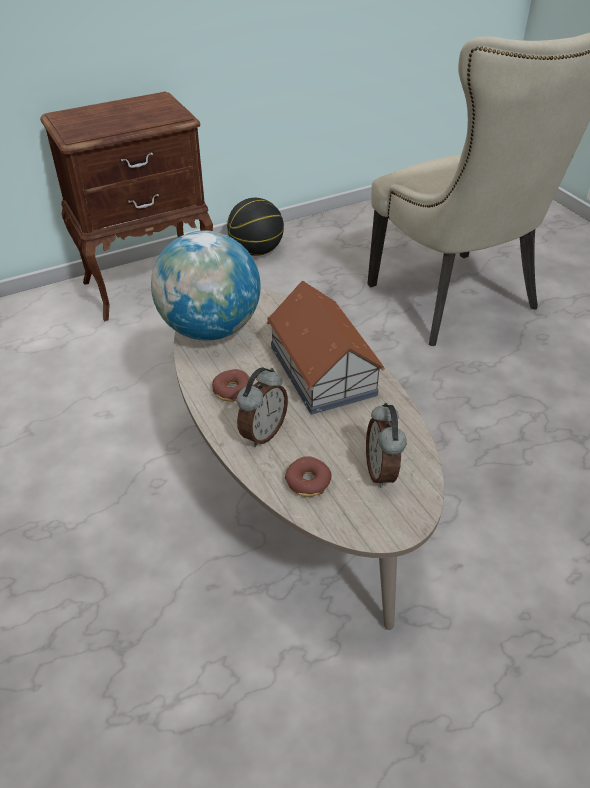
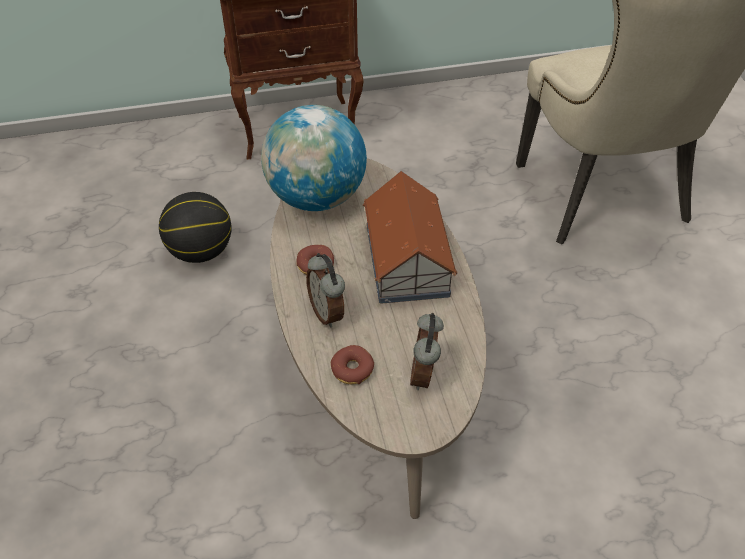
camera: 15 degrees right, 5 degrees up
(256, 251) = (414, 108): basketball -> basketball (201, 251)
(262, 433) = (328, 312): alarm clock -> alarm clock turned 105 degrees clockwise

